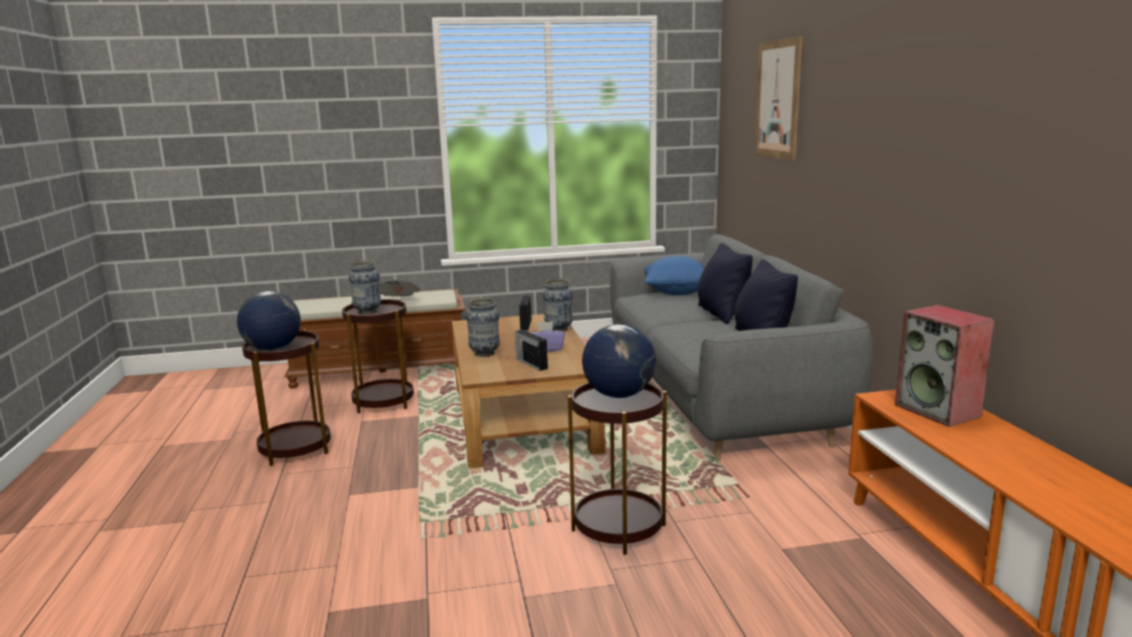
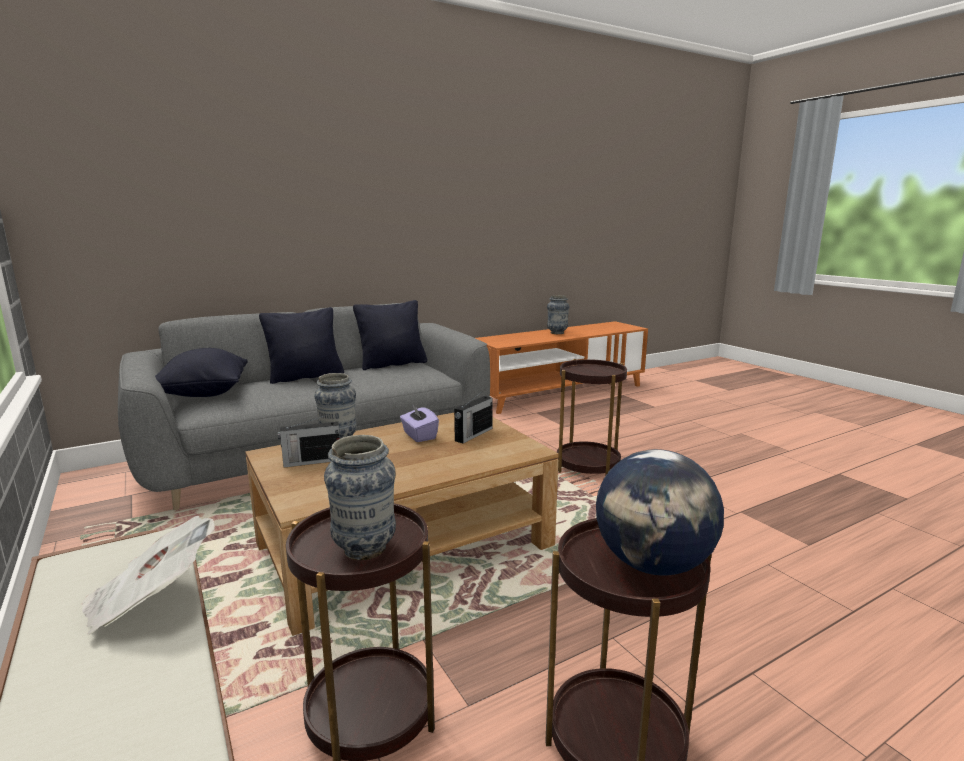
camera: 110 degrees left, 0 degrees up
(484, 354) = (452, 462): vase -> vase (557, 333)
(619, 395) = (582, 372): globe -> none
(676, 292) = (204, 394): blue pillow -> black pillow
(778, 99) = (204, 161): picture -> none
(939, 411) = (510, 339): speaker -> none

